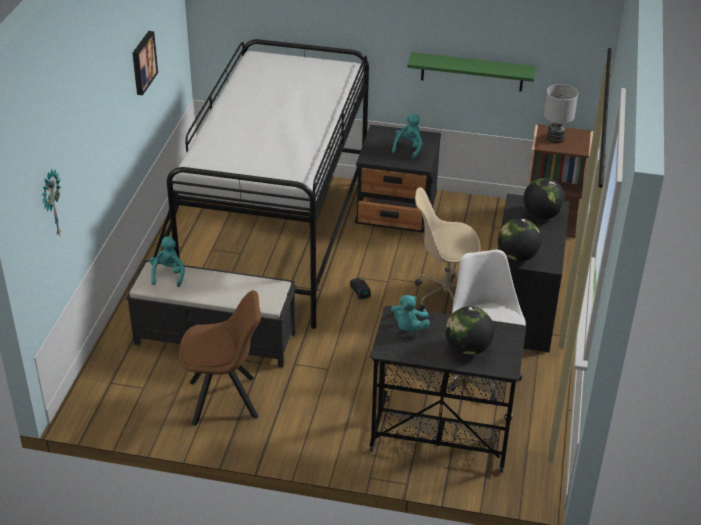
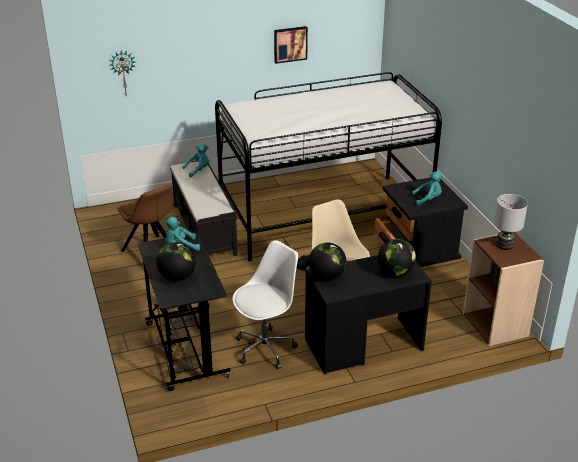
camera: 60 degrees right, 5 degrees down
(472, 72) = (491, 161): green shelf -> none

